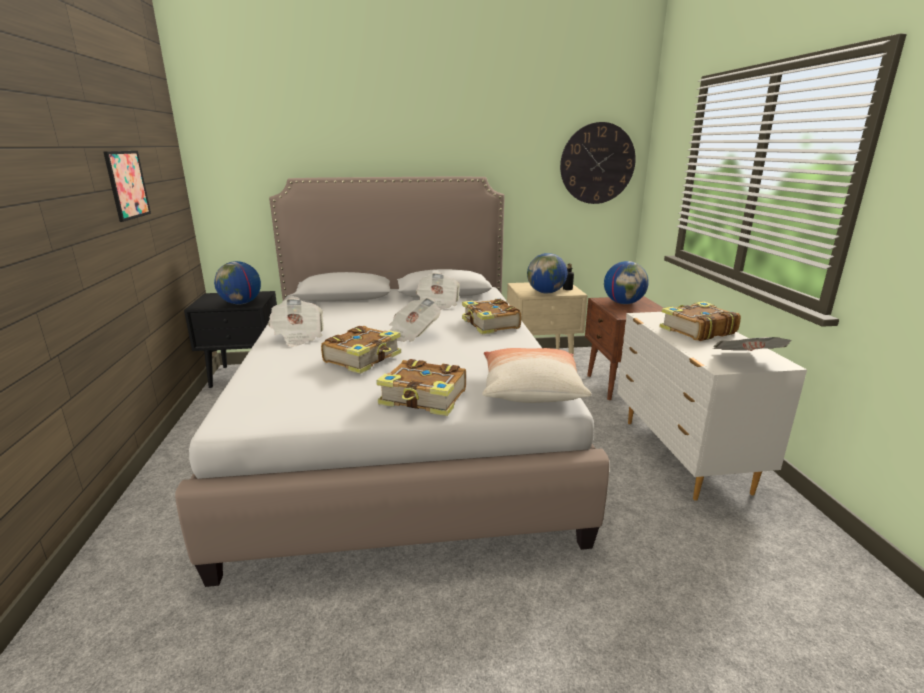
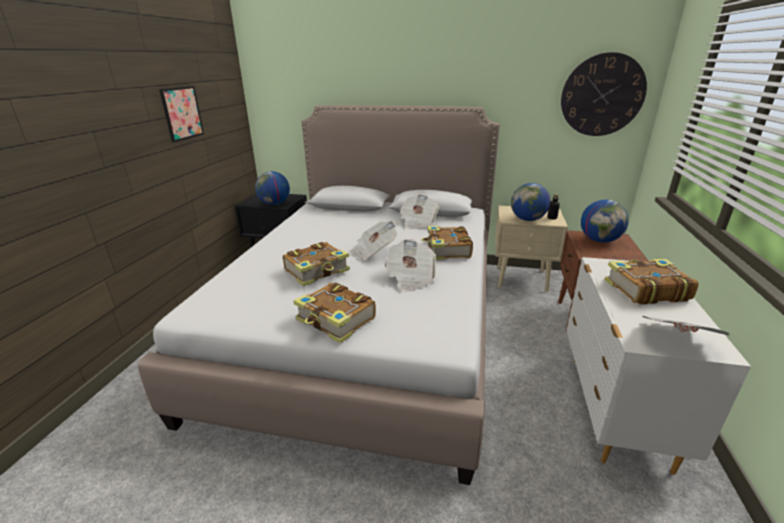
camera: 20 degrees right, 5 degrees up
(298, 336) = (287, 241): newspaper -> newspaper (410, 278)
(530, 390) = (433, 328): pillow -> none

